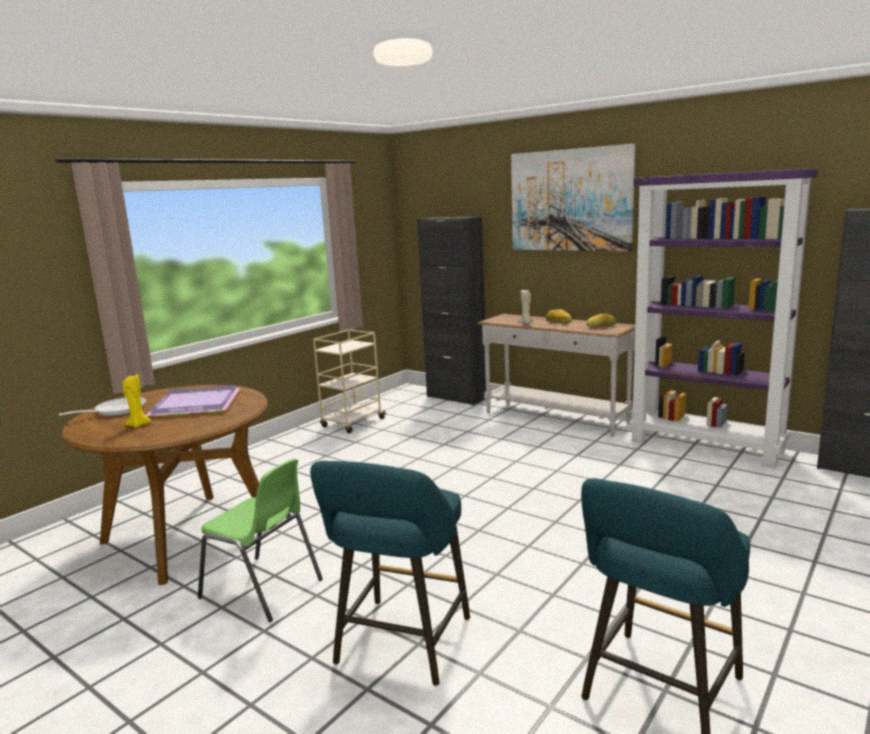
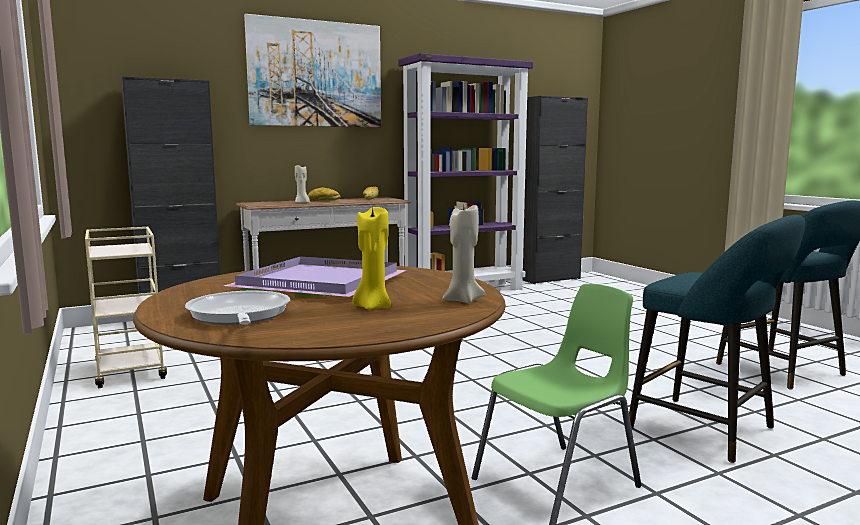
camera: 65 degrees left, 5 degrees down
(158, 436) = (462, 300): none -> beige candle

